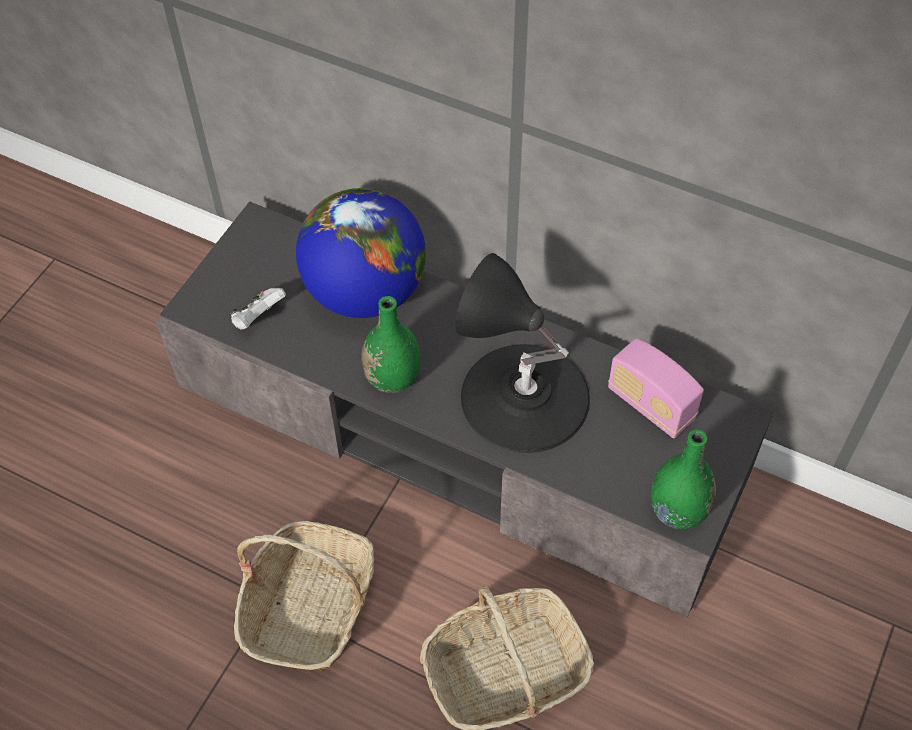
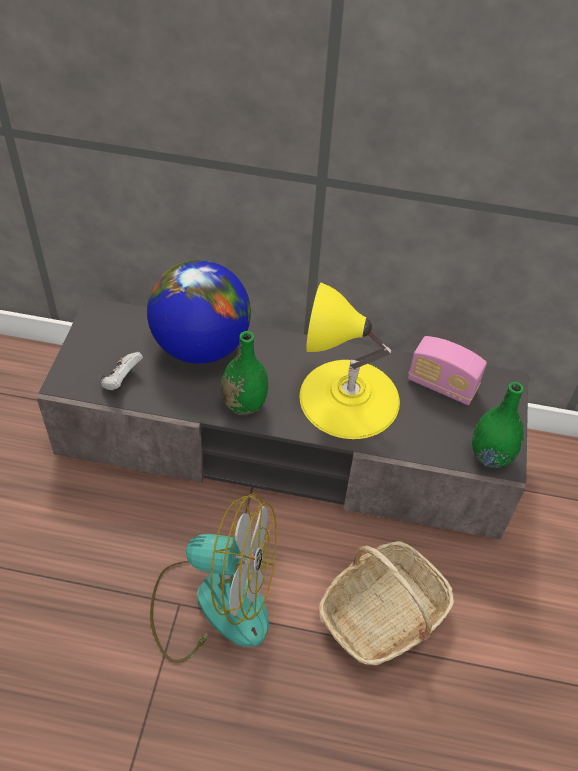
camera: 20 degrees left, 5 degrees down
(310, 606) = (214, 601): basket -> fan
(524, 397) = (349, 398): black table lamp -> yellow table lamp

